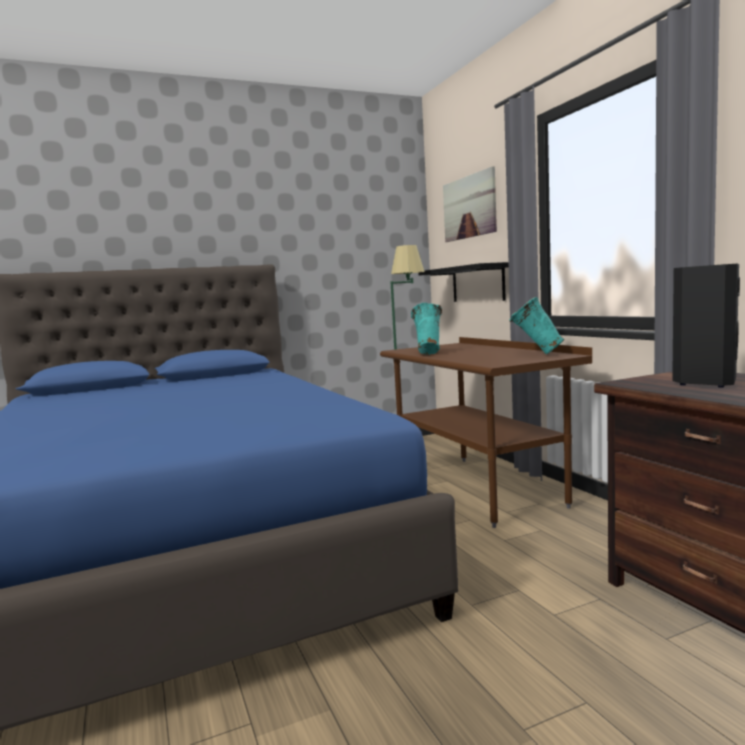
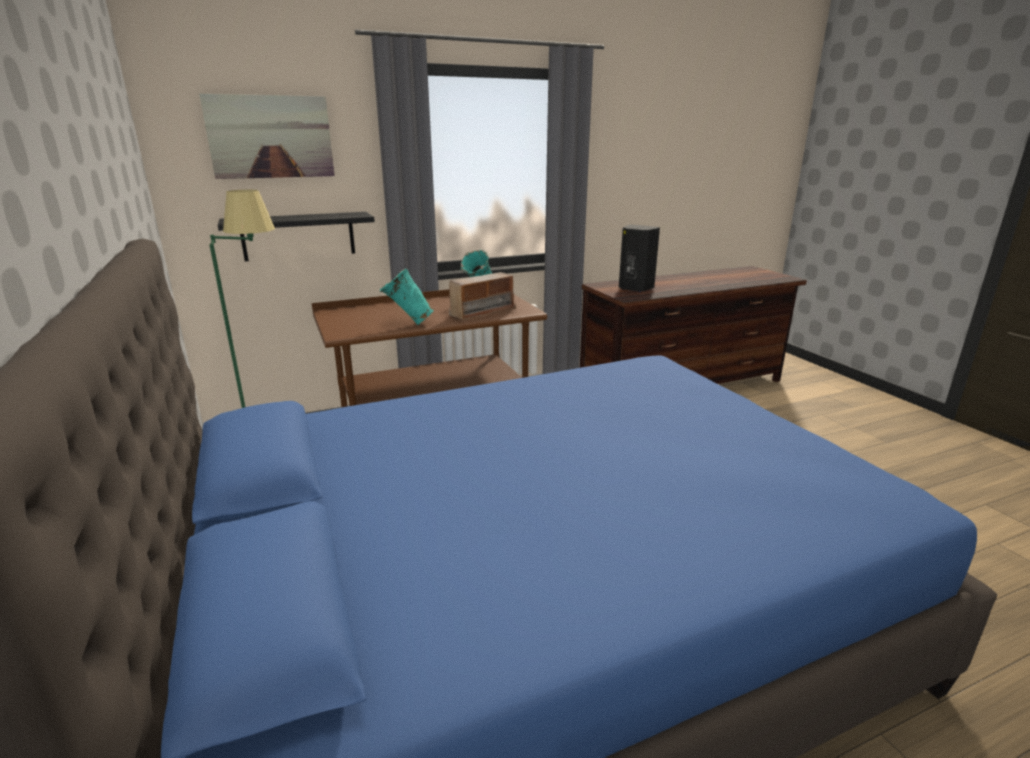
camera: 90 degrees left, 15 degrees up
(476, 359) = (482, 313): none -> radio

